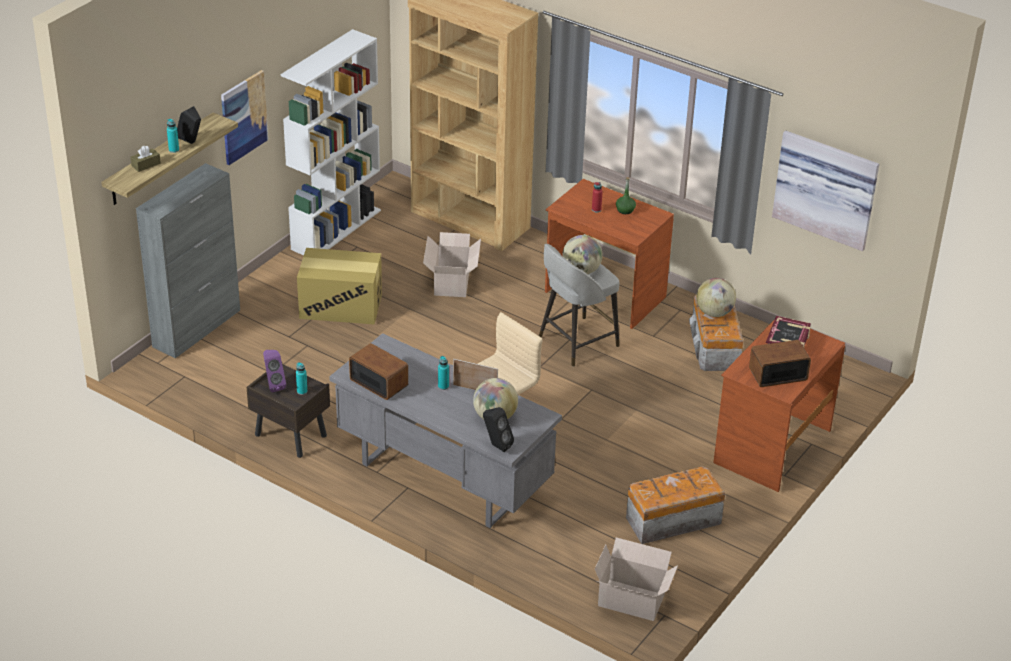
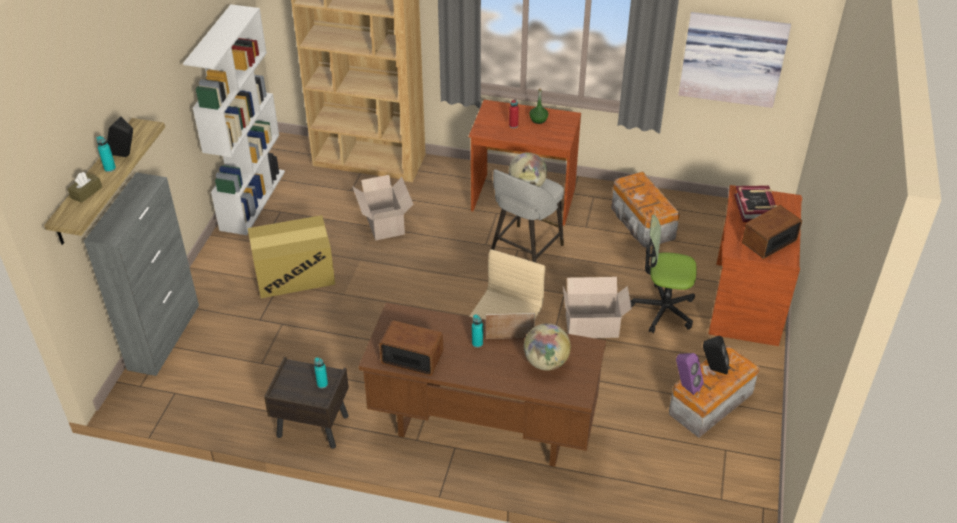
camera: 20 degrees left, 5 degrees up
(243, 117) = (159, 115): picture -> none
(273, 385) = (290, 386): purple speaker -> purple speaker (685, 386)
(442, 478) = (482, 426): grey desk -> brown desk
(496, 445) = (565, 393): black speaker -> black speaker (713, 369)
(633, 601) = (727, 502): cardboard box -> cardboard box (593, 326)
(681, 429) = (663, 309): none -> office chair
(714, 313) = (641, 193): globe -> none

